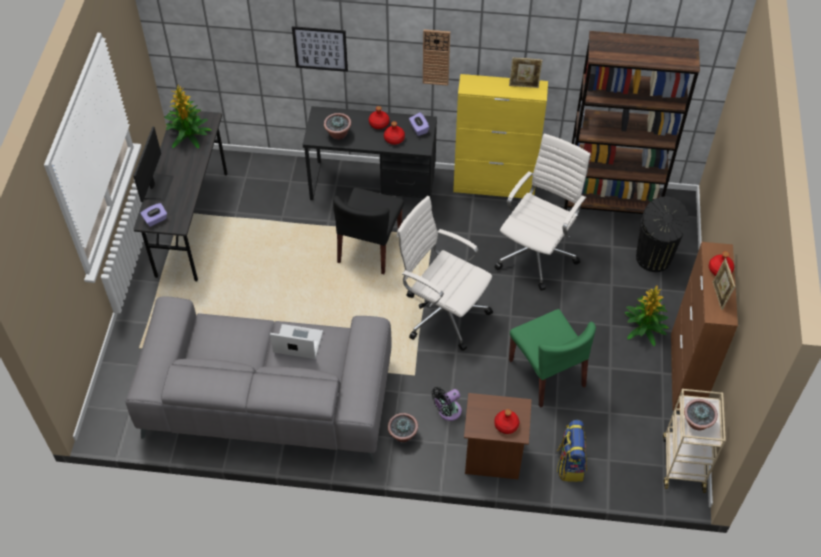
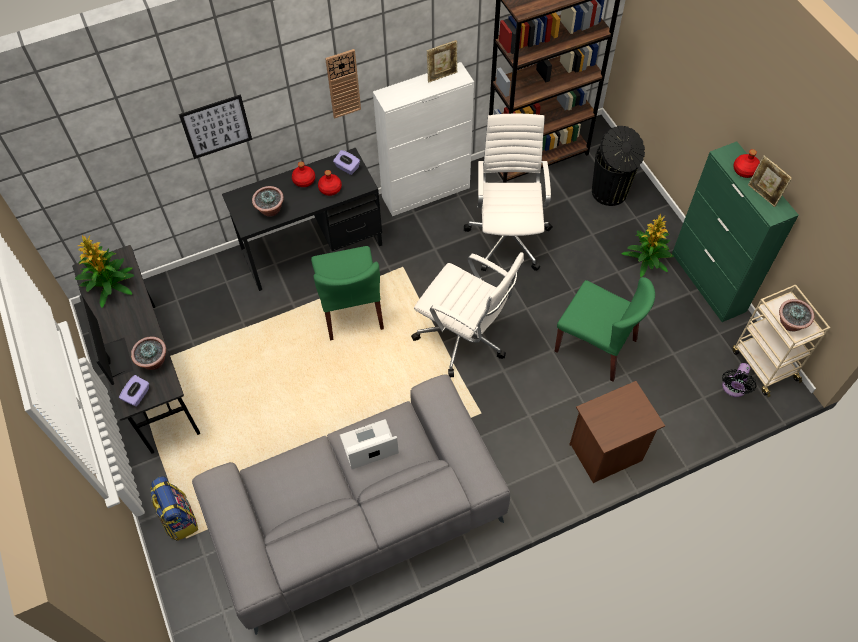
camera: 30 degrees left, 5 degrees up
(369, 247) = (351, 309): black chair -> green chair
(402, 435) = (511, 478): potted plant -> potted plant (154, 362)
(443, 313) = (464, 337): white office chair -> white office chair turned 150 degrees counterclockwise
(447, 412) = (535, 432): black fan -> black fan (733, 388)
(494, 186) = (426, 192): yellow cabinet -> white cabinet
(506, 425) = (633, 419): red bottle -> none
(570, 464) = (675, 420): backpack -> backpack (179, 518)
(685, 373) = (708, 282): brown cabinet -> green cabinet

